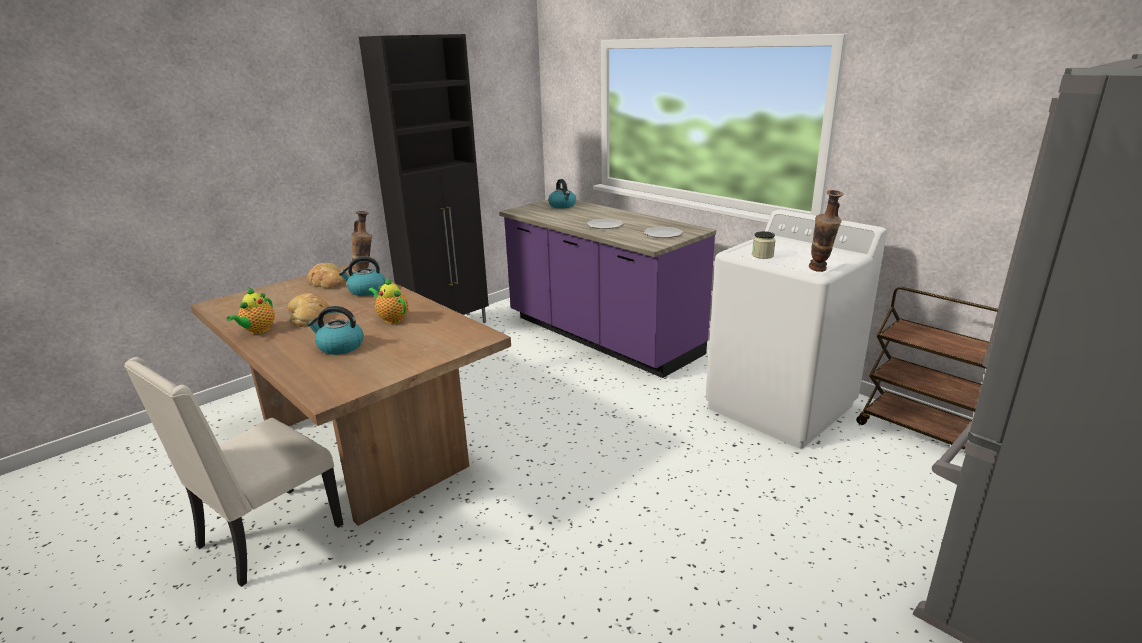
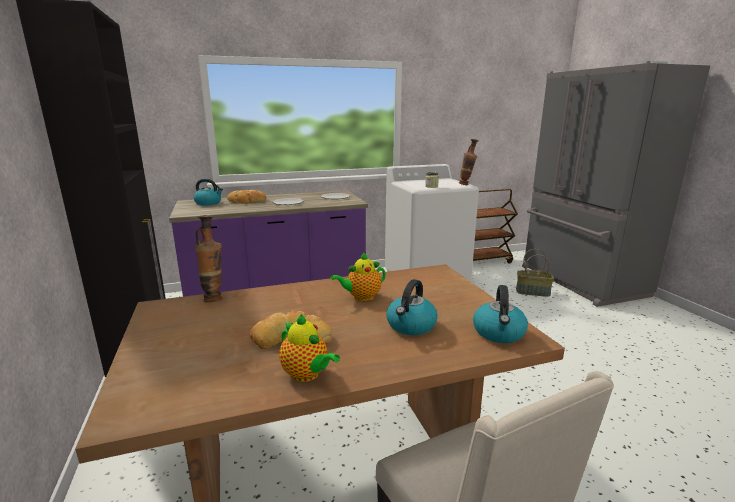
camera: 65 degrees left, 5 degrees down
(326, 281) = (181, 320): bread -> bread (246, 201)
(366, 291) = (258, 301): kettle -> kettle (499, 333)
(879, 520) = (533, 292): none -> basket

